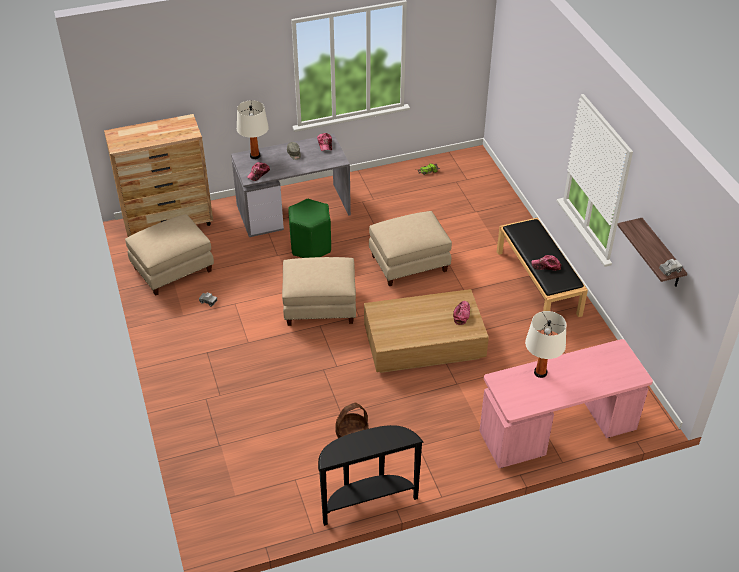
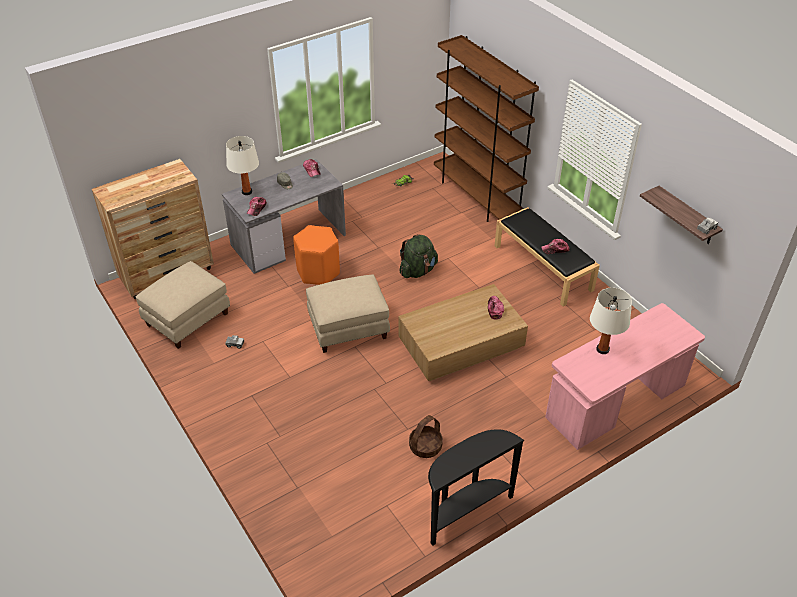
camera: 15 degrees left, 0 degrees up
(310, 247) = (317, 272): green stool -> orange stool
(409, 263) = (418, 271): beige ottoman -> green backpack
(498, 198) = (476, 196): none -> brown bookcase

